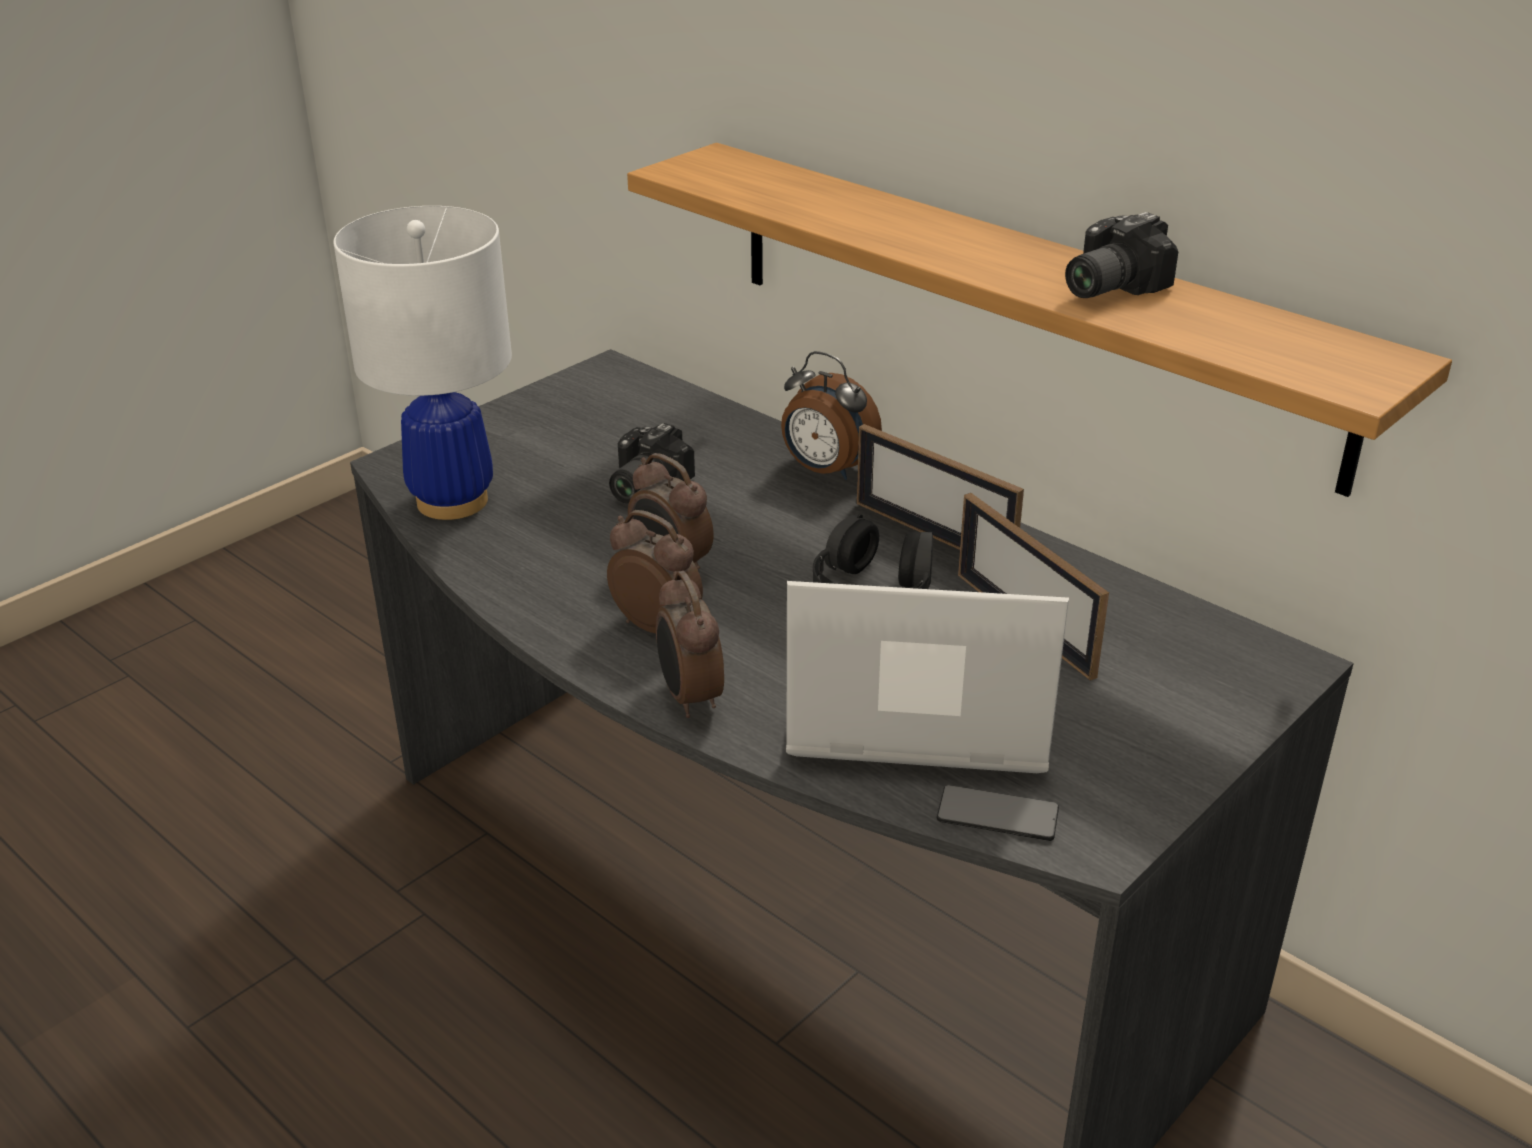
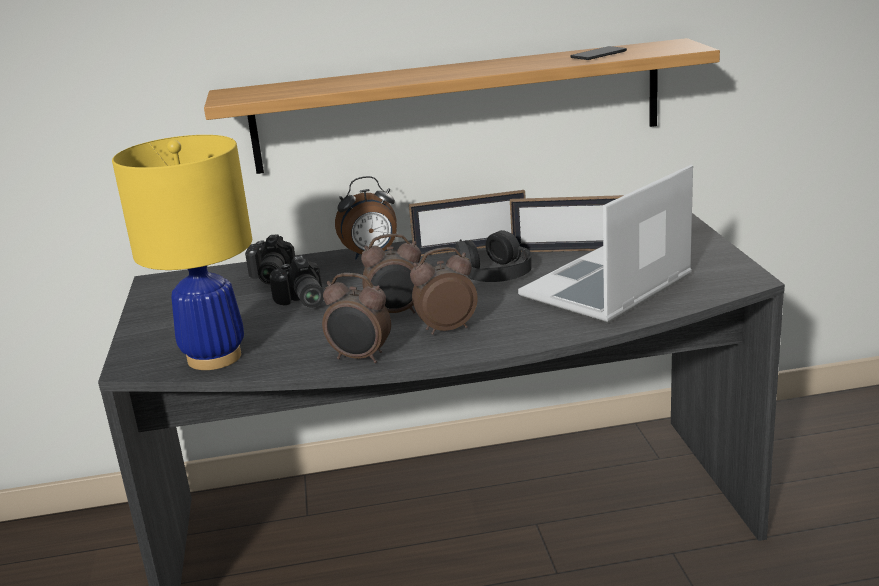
camera: 50 degrees left, 10 degrees down
(452, 502) = (215, 357): white table lamp -> yellow table lamp
(689, 698) = (523, 336): alarm clock -> alarm clock (360, 358)
(997, 815) = (706, 292): phone -> phone (598, 54)
(1105, 287) = (537, 60): camera -> camera (269, 277)

